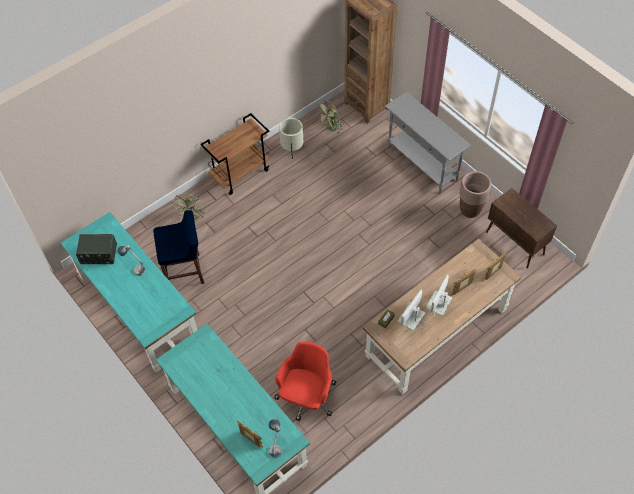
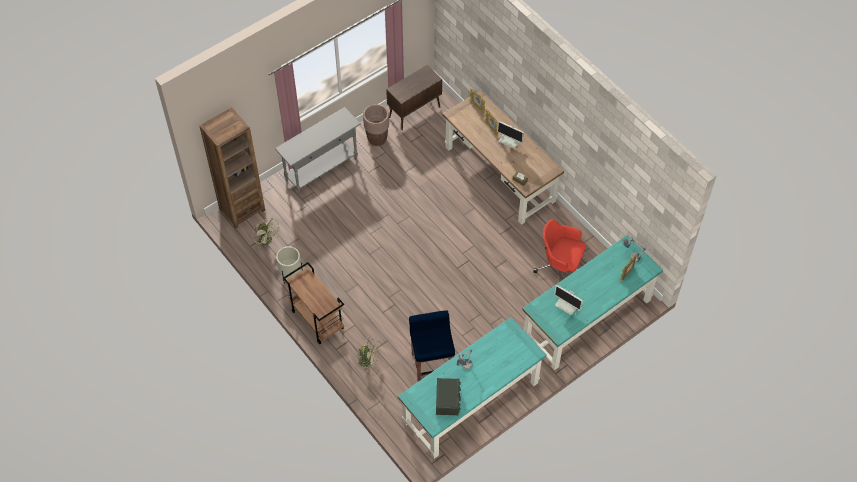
camera: 90 degrees left, 0 degrees up
(411, 323) = (523, 164): monitor -> monitor (567, 309)

